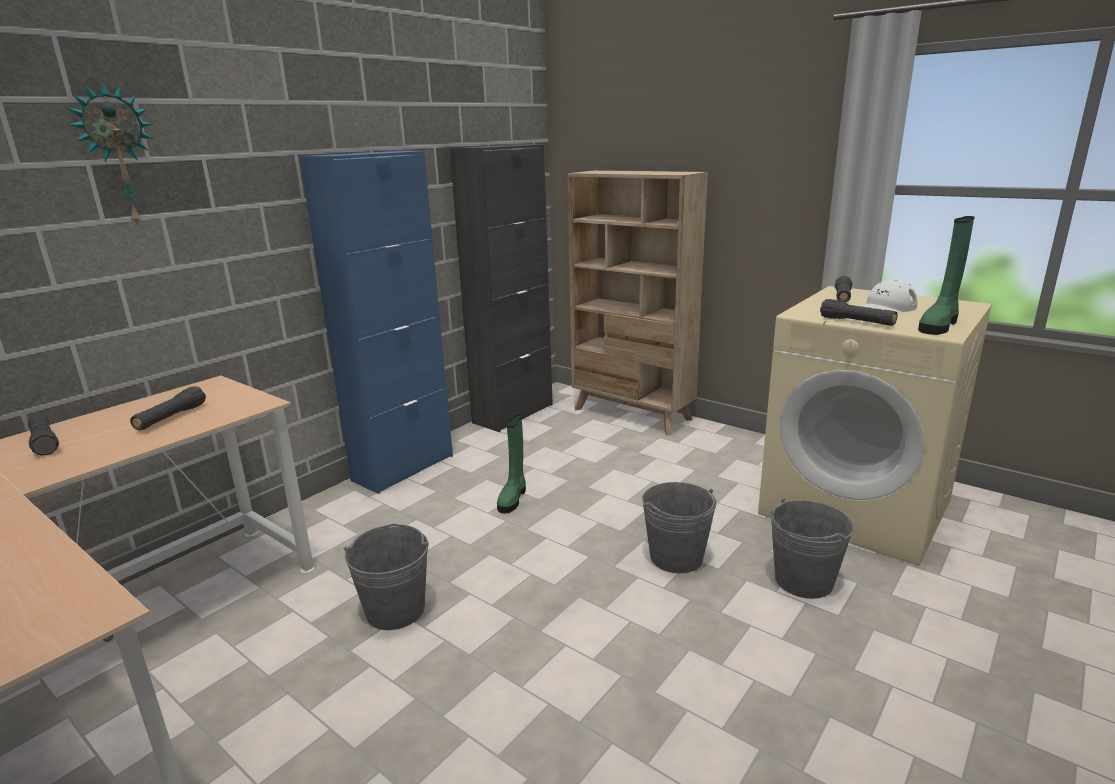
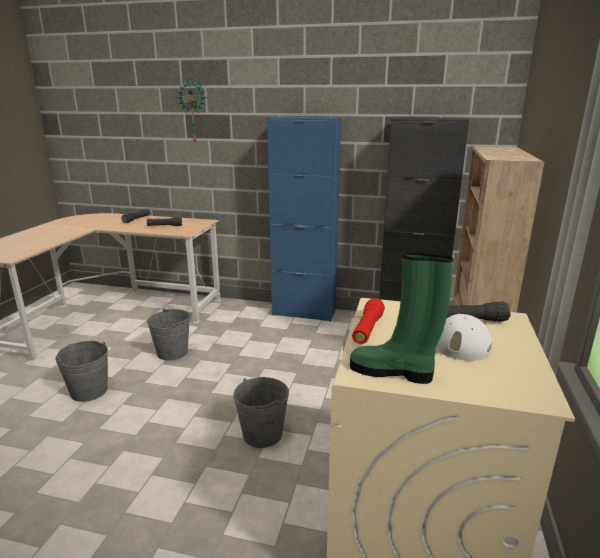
camera: 65 degrees right, 0 degrees up
(513, 498) = (295, 354): green boot -> none
(803, 580) = (262, 508): grey bucket -> grey bucket (89, 391)
(856, 322) = (367, 329): black flashlight -> red flashlight

